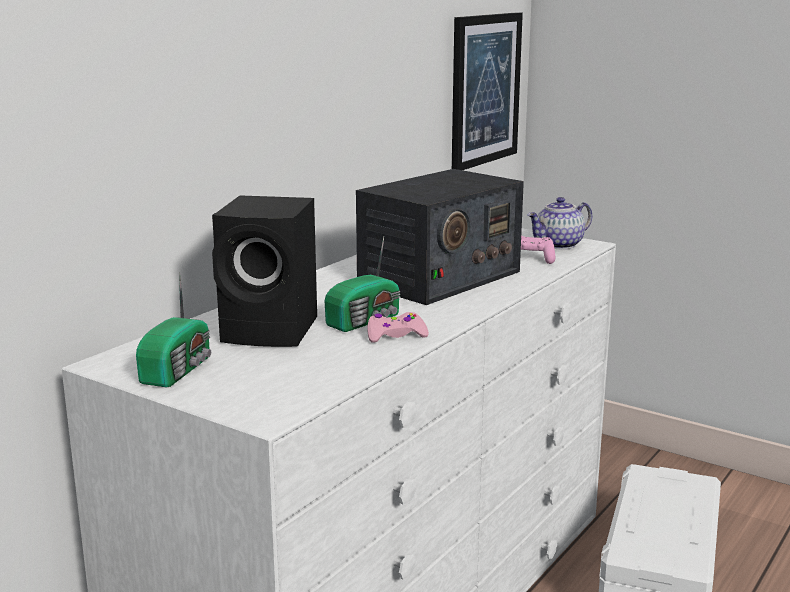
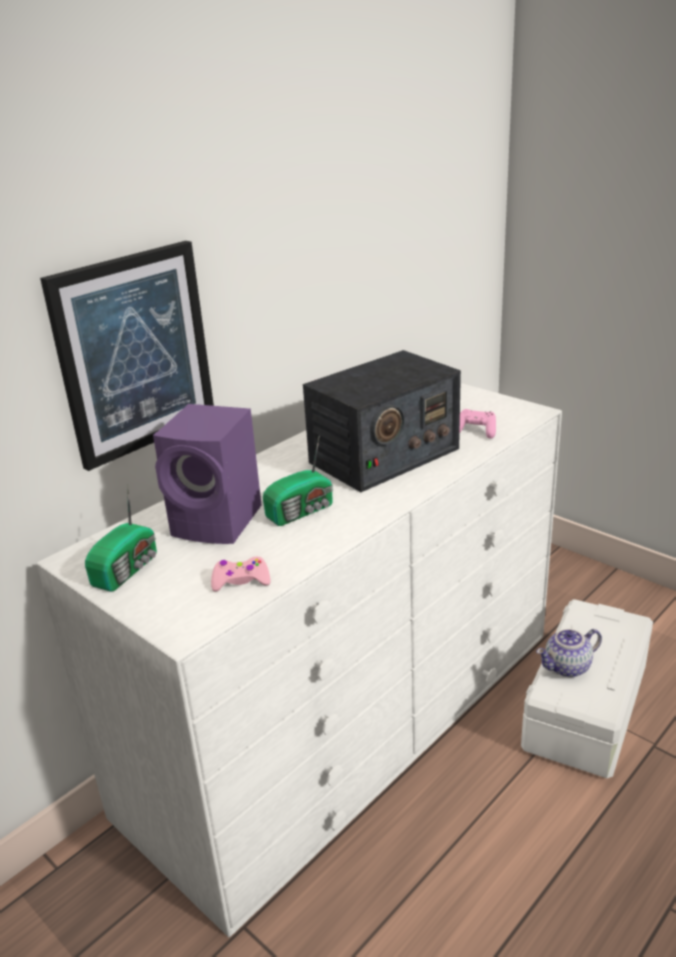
camera: 10 degrees right, 10 degrees up
(273, 331) = (219, 522): black speaker -> purple speaker
(395, 335) = (321, 532): pink game controller -> pink game controller (241, 580)
(484, 89) = (456, 249): picture -> picture (134, 353)
(559, 245) = (507, 412): teapot -> teapot (567, 668)

